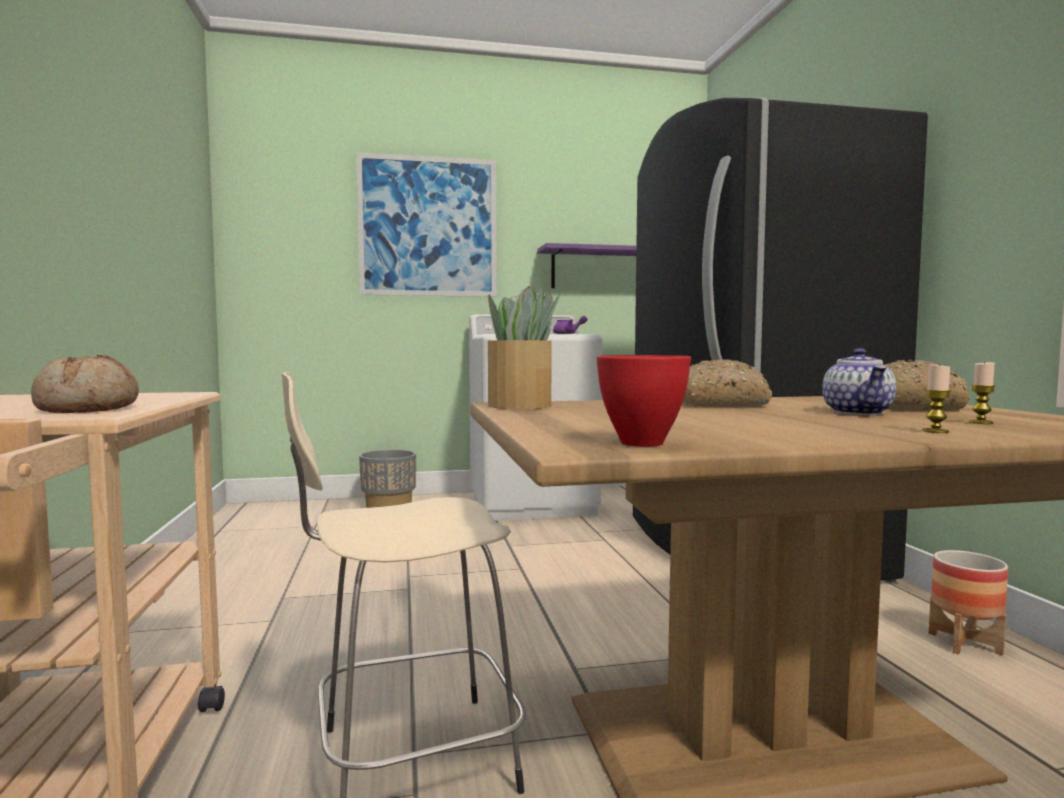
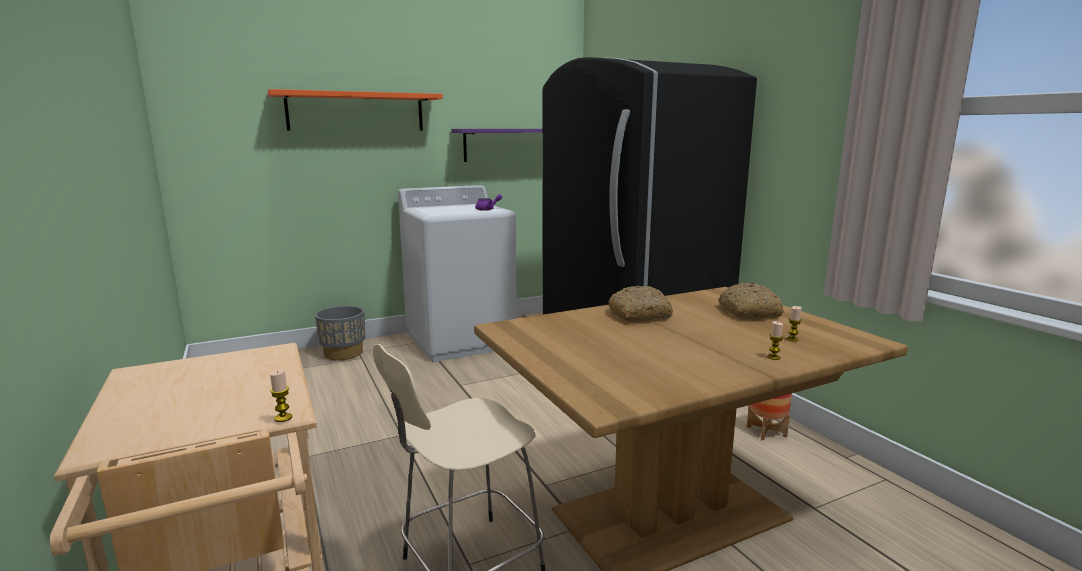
camera: 15 degrees left, 10 degrees up
(75, 414) = (283, 418): none -> candle
(91, 408) = (263, 398): bread -> none
(428, 227) = (356, 112): picture -> orange shelf
(519, 405) = (514, 330): potted plant -> none
(644, 443) = (635, 394): red bowl -> none
(858, 412) = (725, 326): teapot -> none

